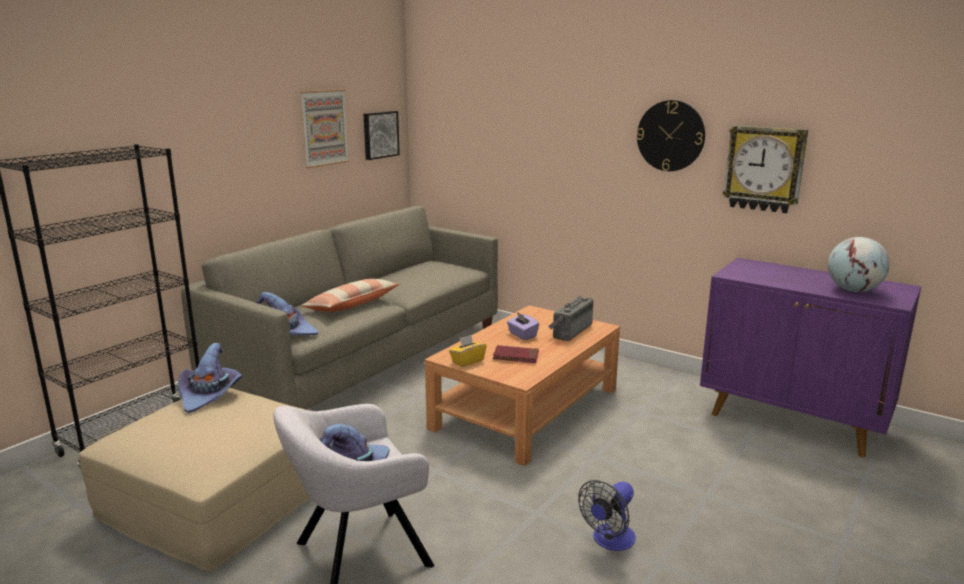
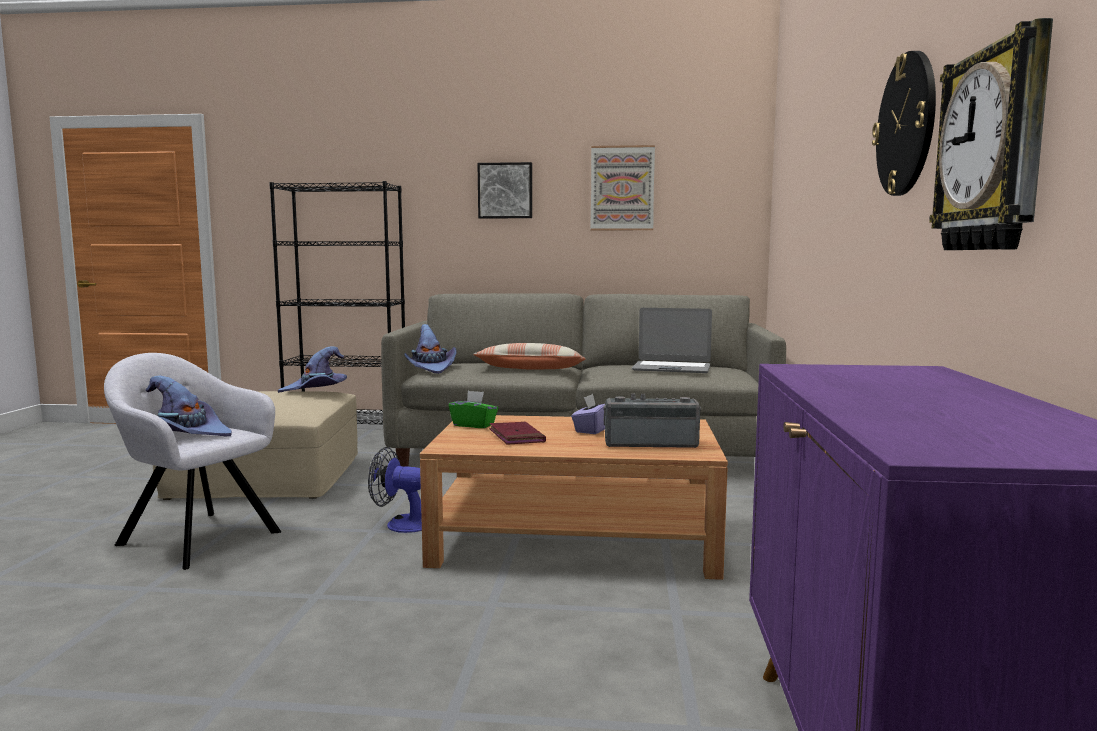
camera: 60 degrees right, 10 degrees down
(380, 134) = (713, 203): picture -> picture (505, 191)
(423, 273) = (671, 368): none -> laptop
(467, 361) = (474, 425): yellow tissue box -> green tissue box
(609, 541) = (268, 653): fan -> fan (401, 524)
(853, 290) = (932, 421): globe -> none

